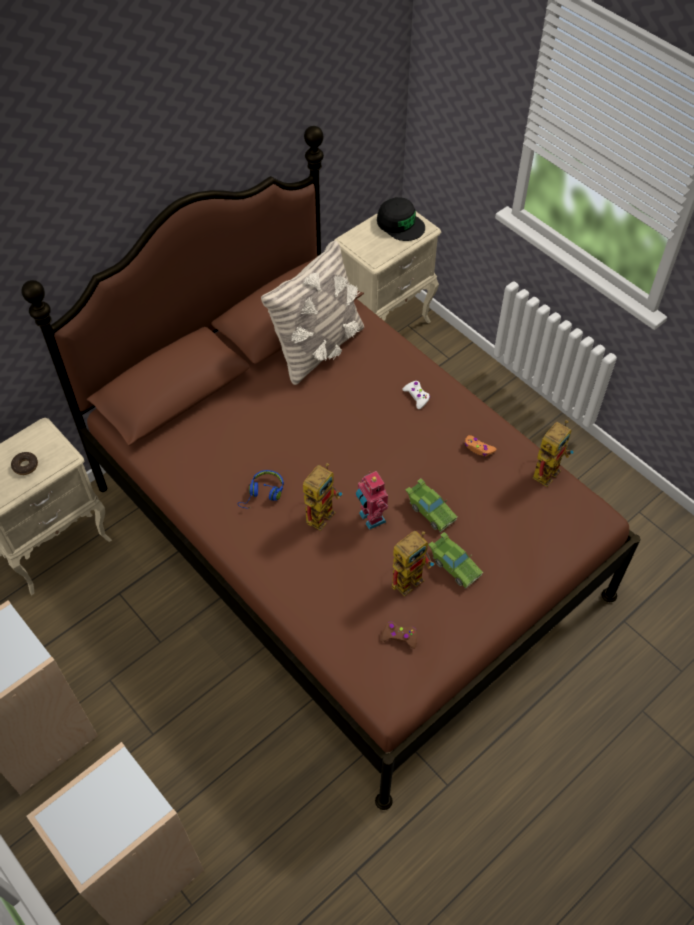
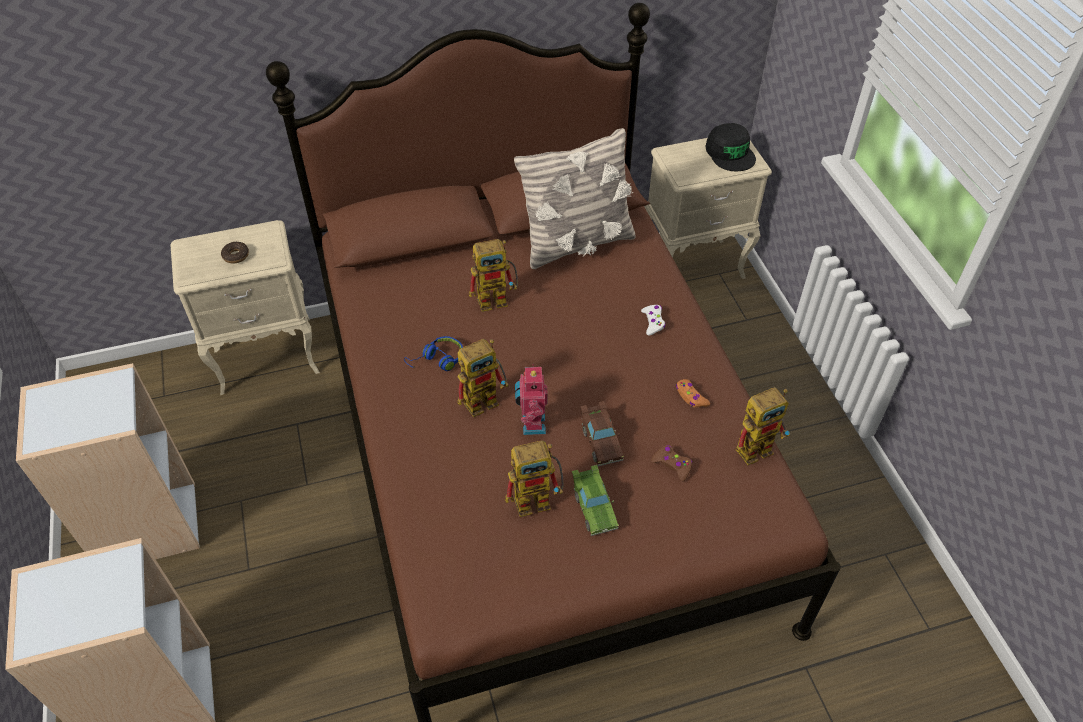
camera: 25 degrees right, 5 degrees down
(281, 421) = (498, 298): none -> toy robot
(399, 637) = (489, 557): brown game controller -> brown game controller (672, 465)
(430, 511) = (600, 441): green toy car -> brown toy car

